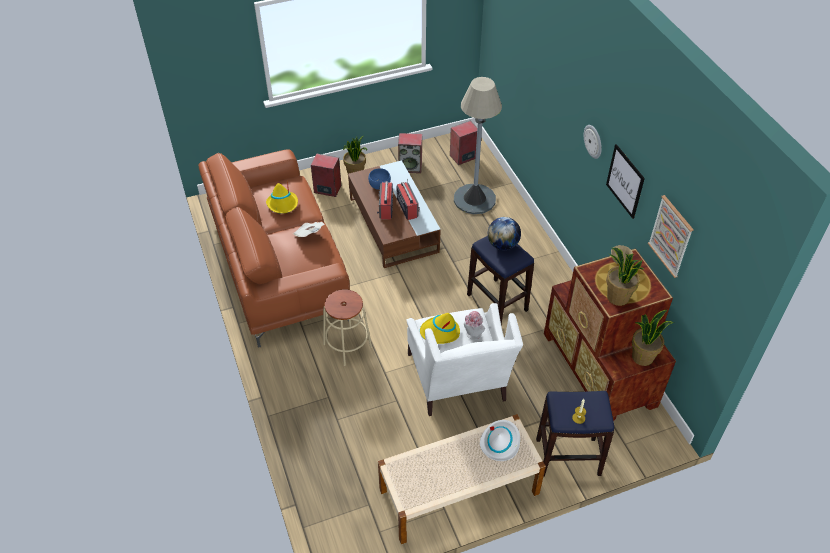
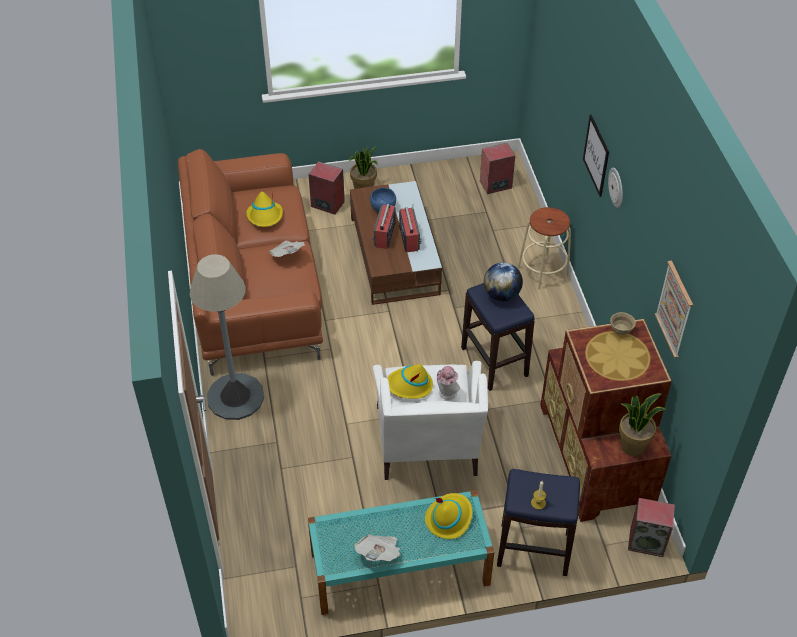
camera: 10 degrees right, 0 degrees up
(347, 345) = (311, 387): beige stool -> beige stool (543, 271)
(410, 166) = (430, 189): speaker -> speaker (647, 541)
(448, 483) = (379, 553): none -> newspaper
(459, 492) = (399, 569): beige bench -> turquoise bench
(474, 199) = (496, 237): grey floor lamp -> grey floor lamp (235, 397)
(500, 442) = (449, 518): white hat -> yellow hat
(617, 297) = (606, 372): potted plant -> none
(625, 181) = (640, 239): picture -> picture (596, 155)

